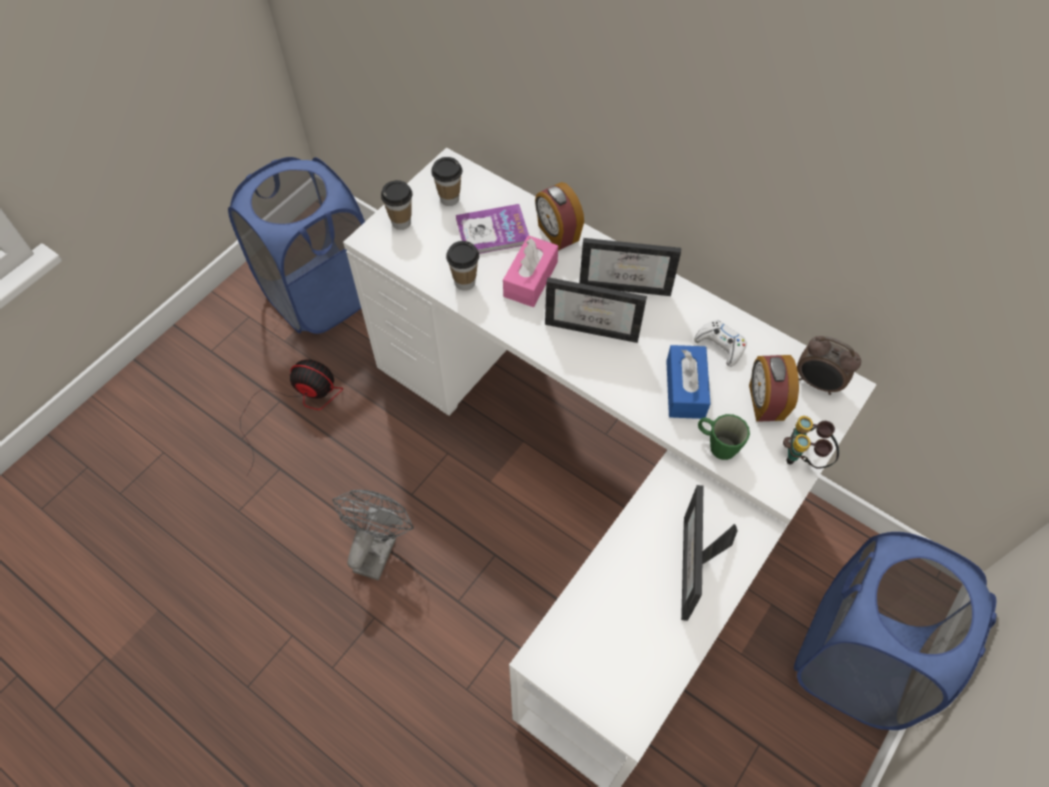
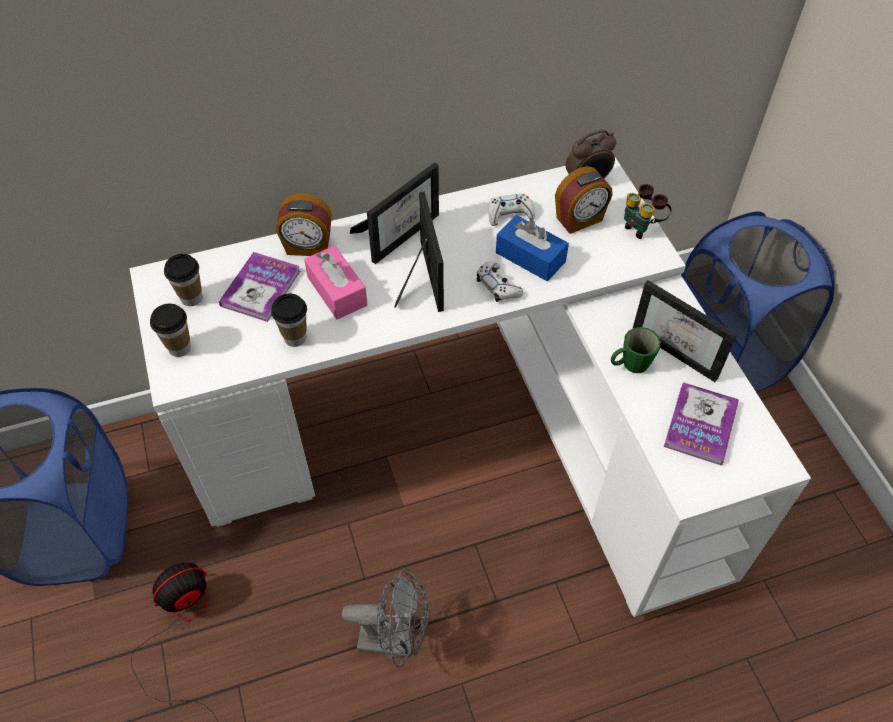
camera: 55 degrees left, 5 degrees down
(377, 547) = (395, 639): grey fan -> grey fan turned 135 degrees clockwise
(595, 324) = (421, 275): picture frame -> picture frame turned 60 degrees counterclockwise
(623, 631) = (700, 424): none -> book
(631, 384) = (498, 286): none -> white game controller
(717, 444) = (593, 268): green mug -> green mug (630, 365)
(765, 402) = (580, 220): alarm clock -> alarm clock turned 60 degrees counterclockwise

